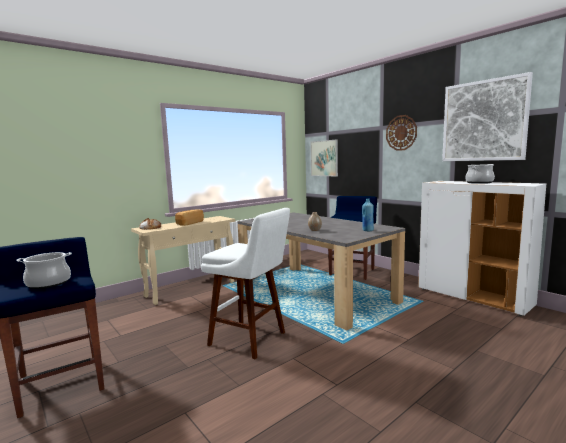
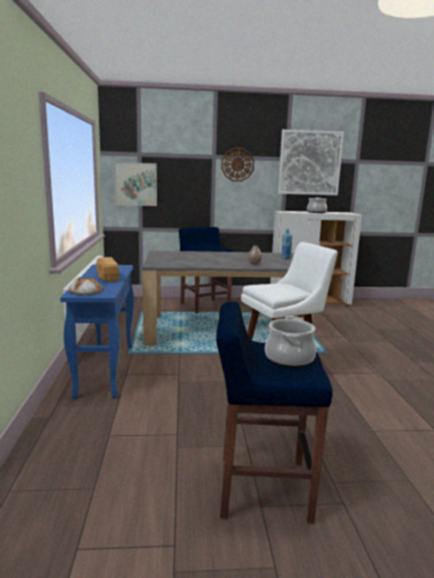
camera: 55 degrees left, 5 degrees up
(191, 289) = (105, 369): beige console table -> blue console table

